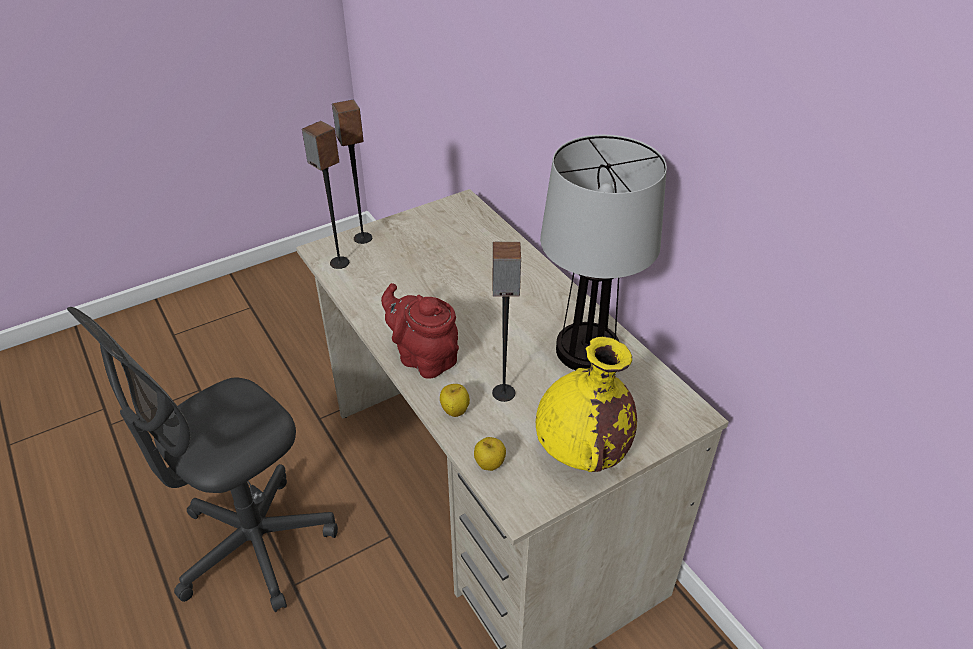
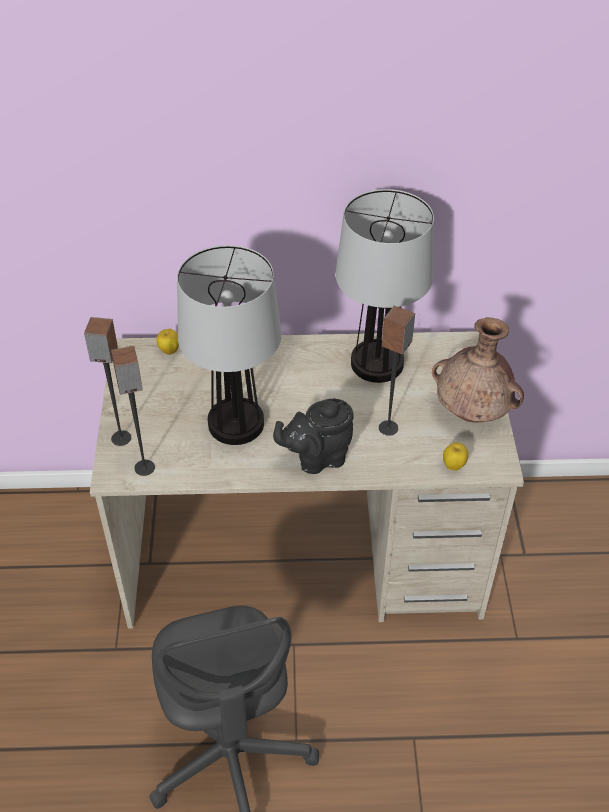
camera: 60 degrees left, 5 degrees up
(424, 358) = (317, 458): red teapot -> black teapot
(429, 291) = (236, 423): none -> table lamp
(455, 411) = (388, 463): apple -> apple (169, 351)
(582, 453) = (473, 413): yellow vase -> brown vase

